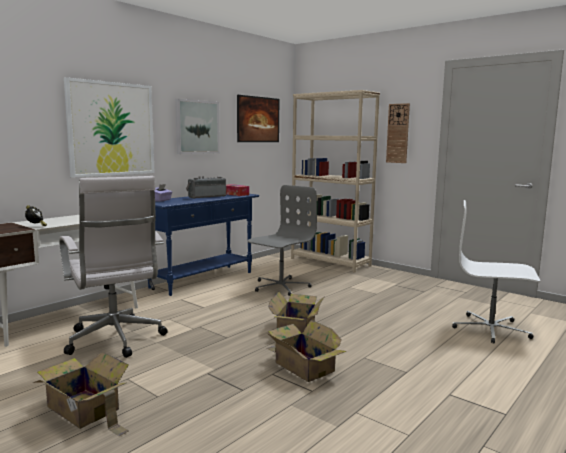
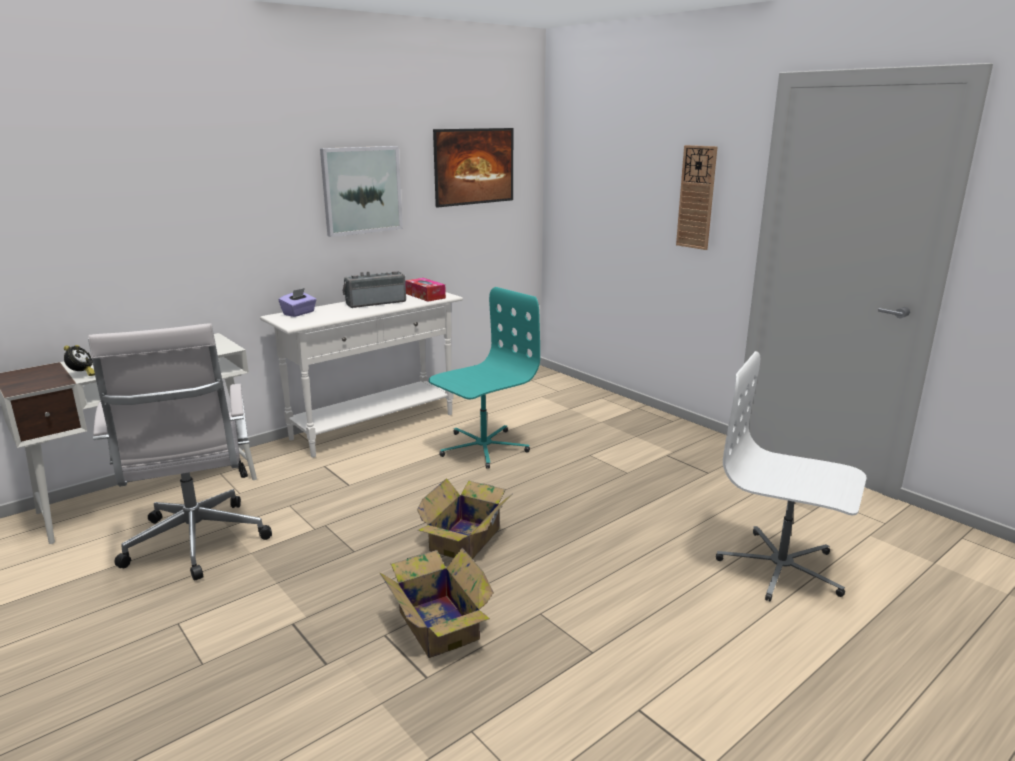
camera: 10 degrees right, 10 degrees up
(84, 410) = (94, 679): cardboard box -> none
(111, 129) = (211, 208): picture -> none
(203, 280) = (374, 426): blue console table -> white console table
(280, 286) = (483, 448): grey office chair -> turquoise office chair
(330, 262) = (585, 397): beige bookcase -> none

